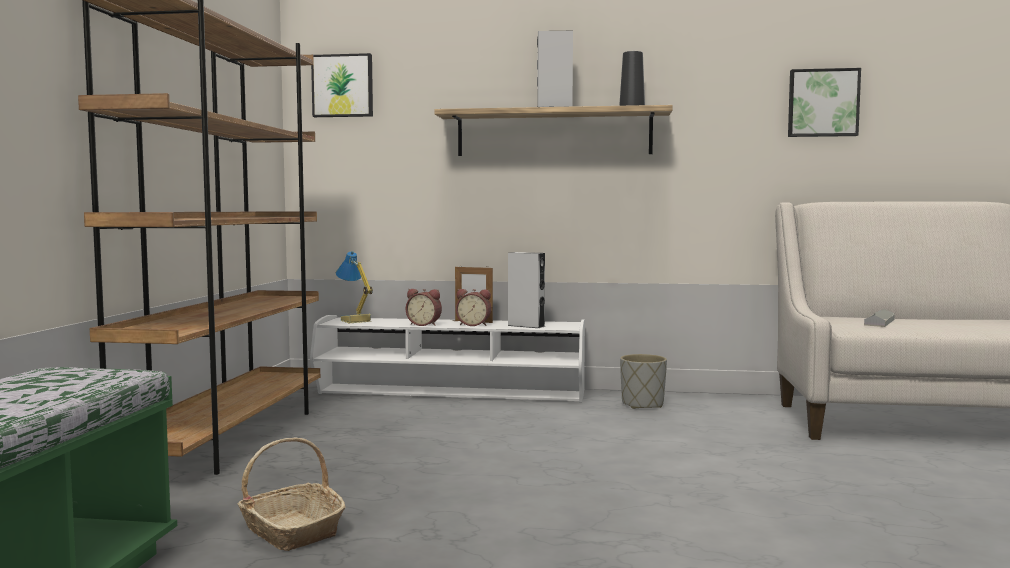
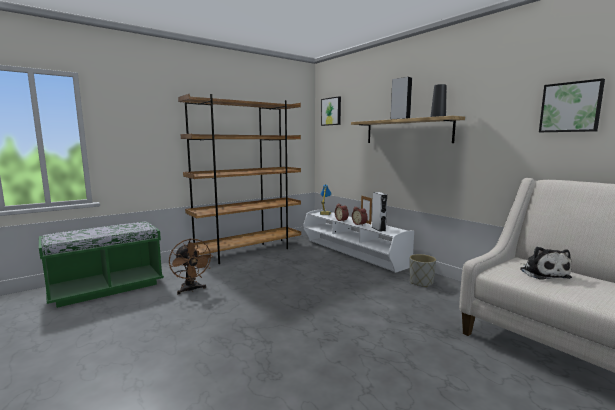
camera: 45 degrees right, 5 degrees up
(290, 530) = (191, 290): basket -> brown fan
(879, 322) = (543, 273): grey tray -> plush toy

